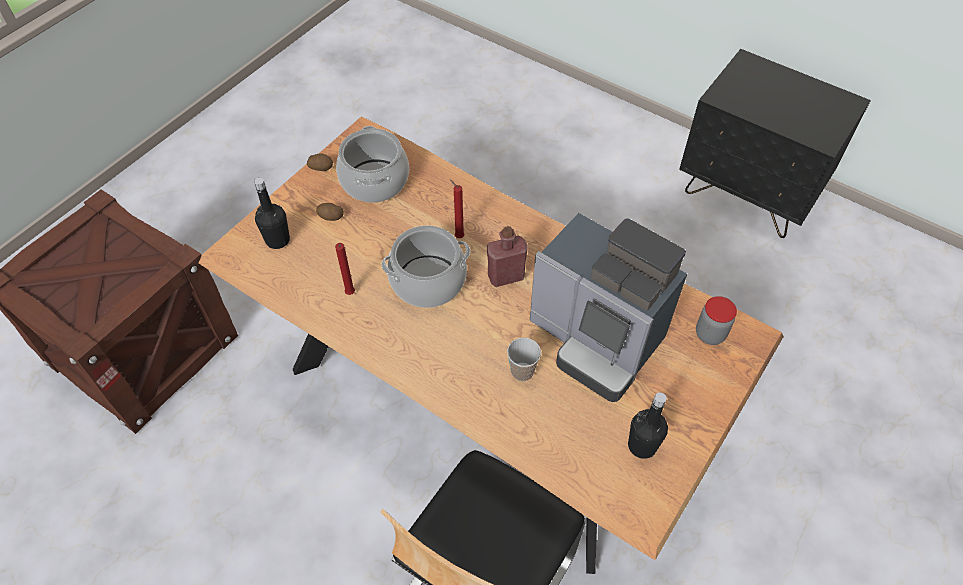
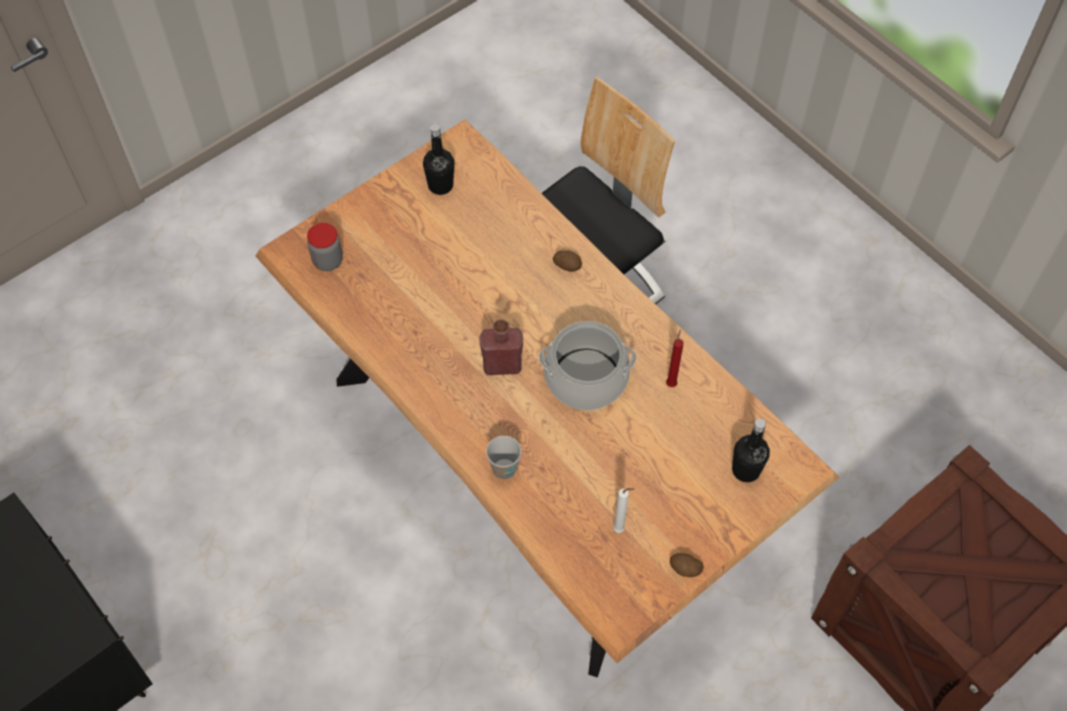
camera: 165 degrees left, 5 degrees up
(330, 217) = (681, 487): potato -> potato (567, 265)
(374, 181) = (620, 529): cooking pot -> white candle
(458, 236) = (539, 426): red candle -> none
(522, 371) = (519, 267): cup -> cup (504, 469)
(597, 340) = (437, 280): coffee machine -> none

